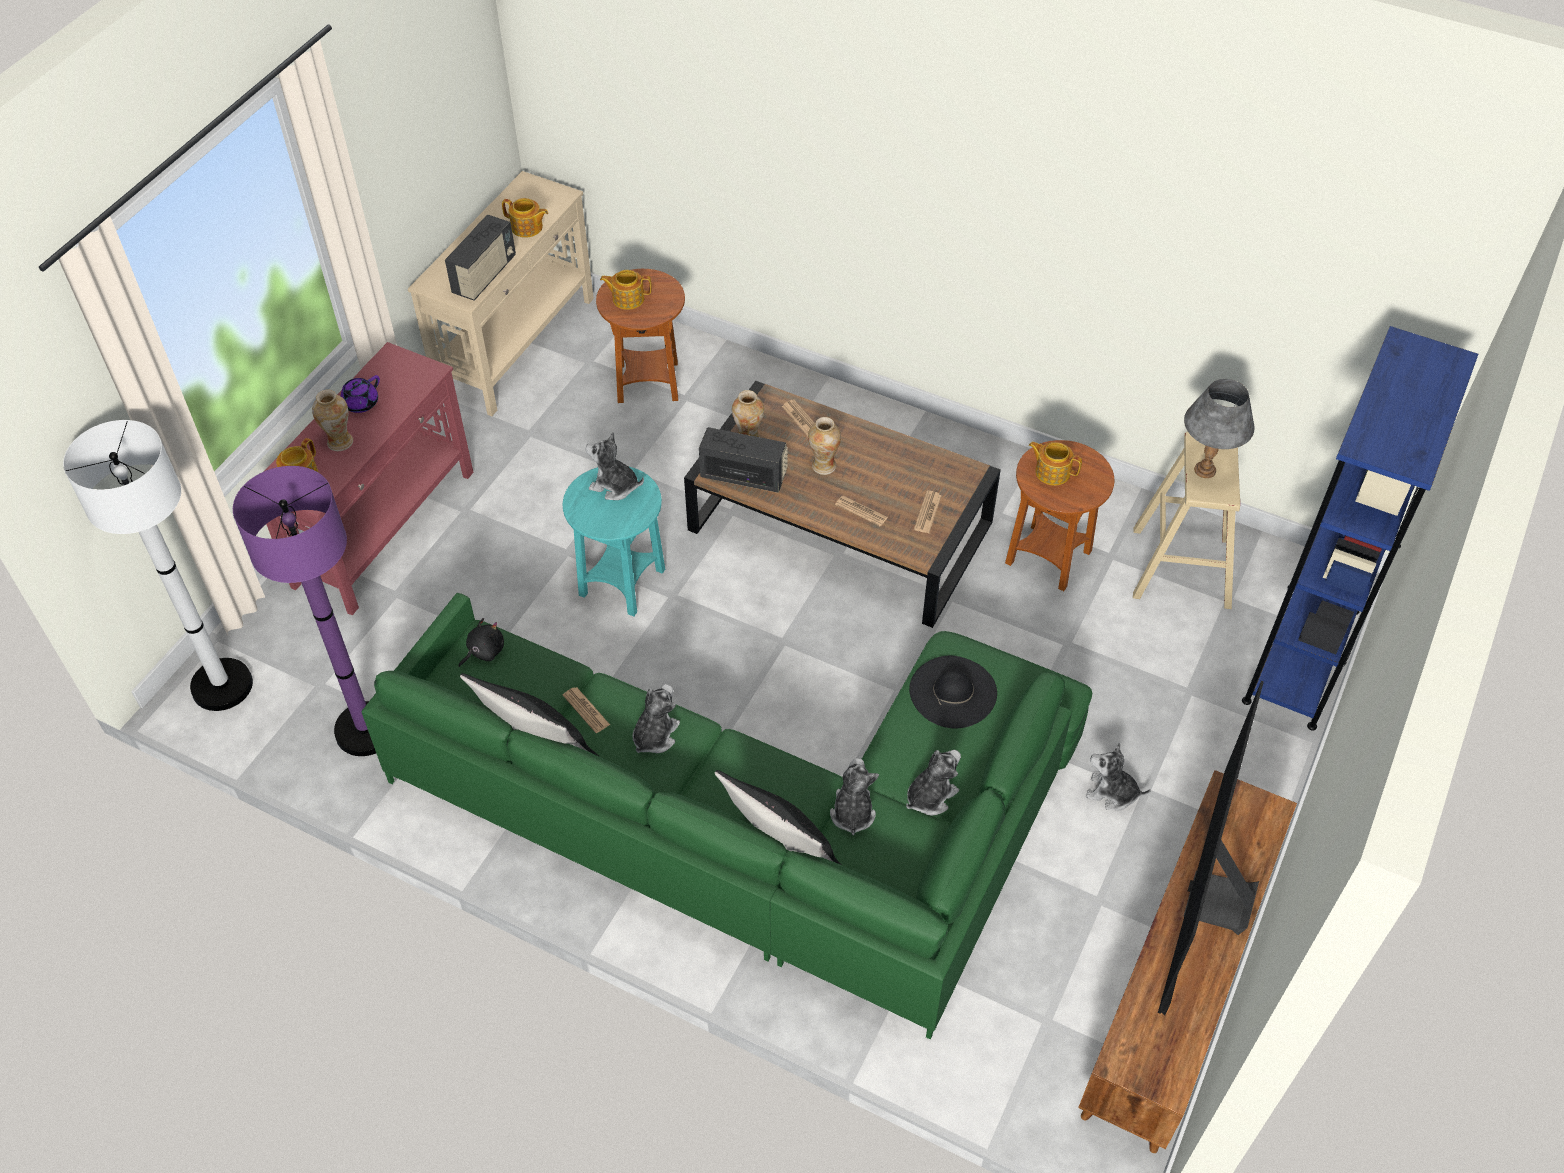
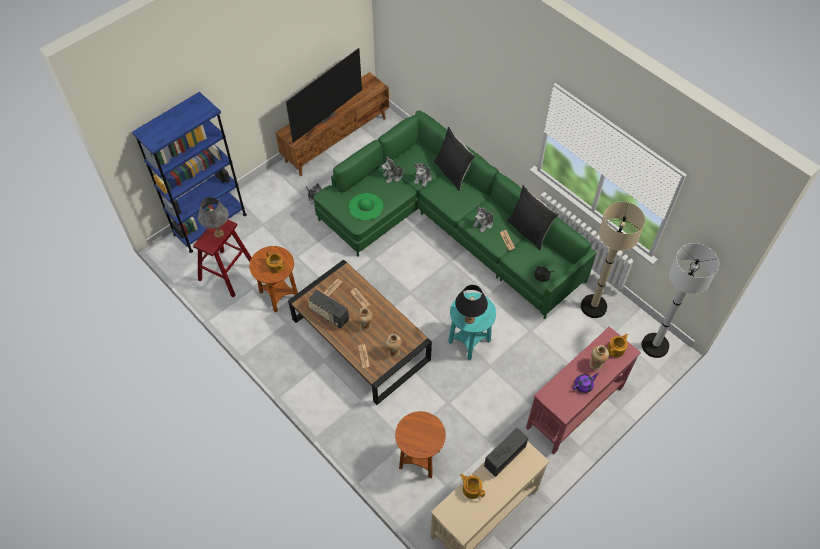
camera: 160 degrees left, 5 degrees up
(366, 730) = (593, 306): purple floor lamp -> beige floor lamp
(614, 486) = (469, 319): plush toy -> black table lamp
(627, 298) = (427, 435): teapot -> none
(744, 476) = (403, 332): radio -> radio (329, 315)
(953, 692) = (366, 206): black hat -> green hat
(1181, 568) = (227, 273): beige stool -> red stool

